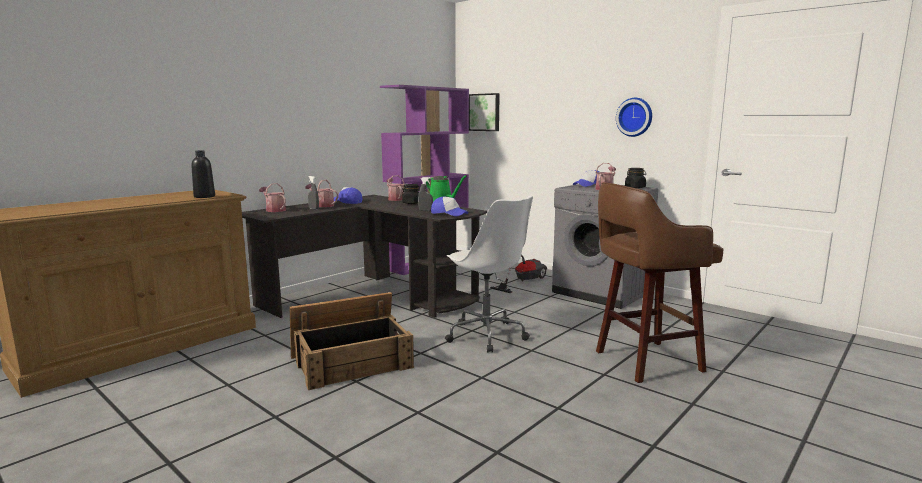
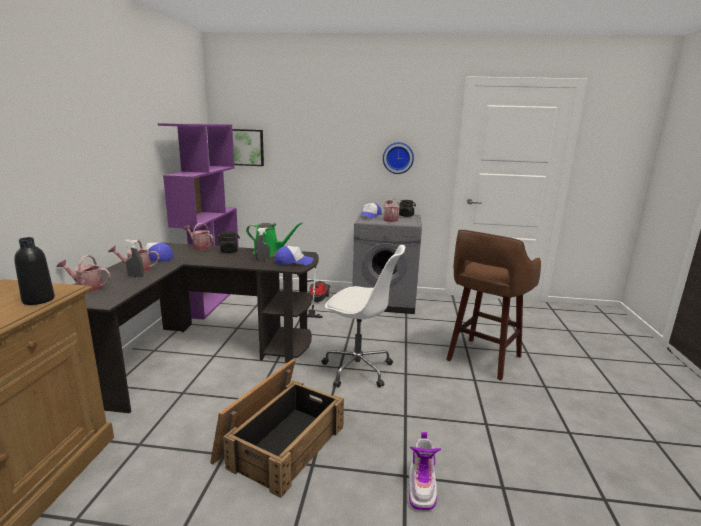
camera: 35 degrees left, 5 degrees up
(420, 424) = (422, 488): none -> boot

